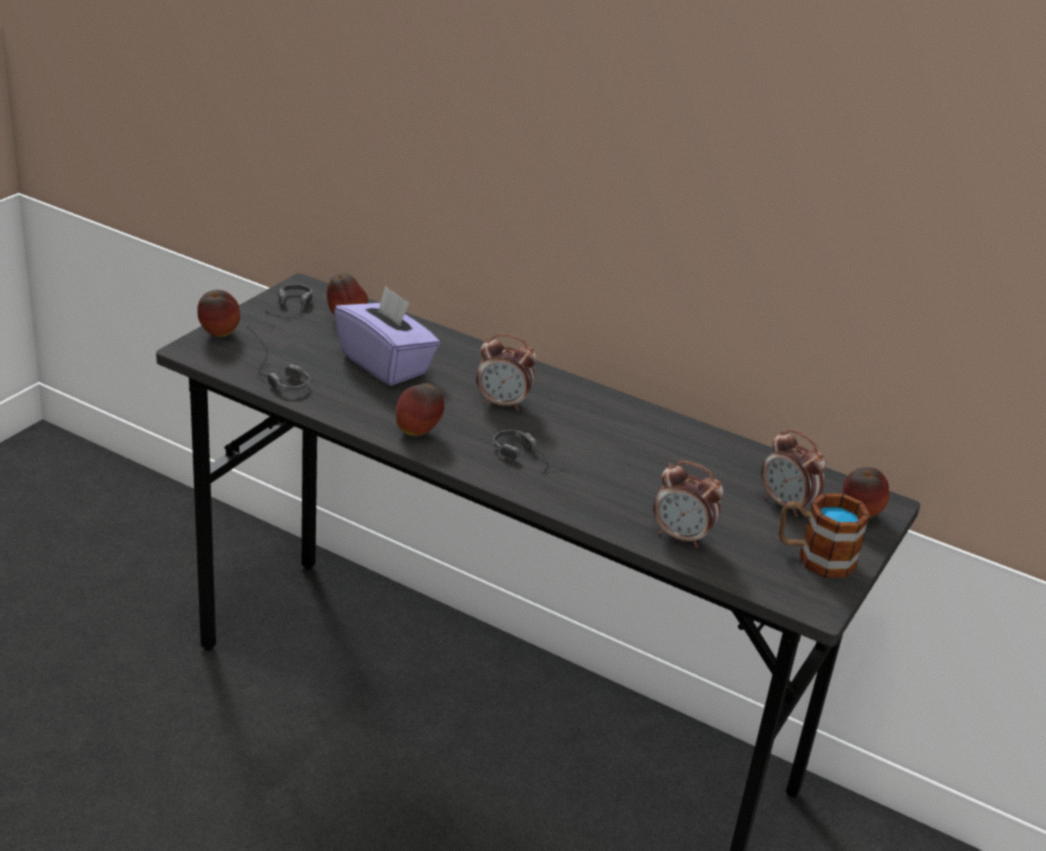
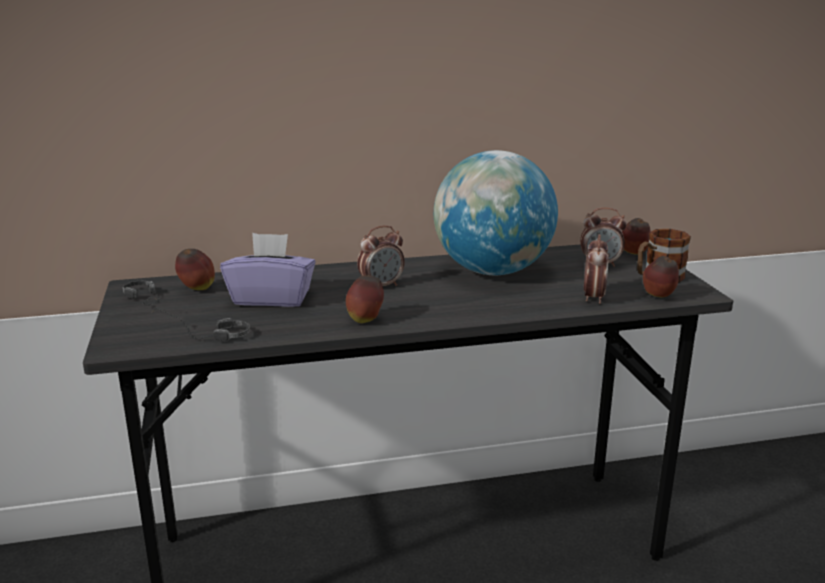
camera: 40 degrees left, 10 degrees down
(219, 335) = (118, 333): apple -> apple (658, 297)
(537, 464) = (461, 303): headphones -> none
(646, 447) = (492, 271): none -> globe
(681, 537) = (593, 298): alarm clock -> alarm clock turned 60 degrees counterclockwise

